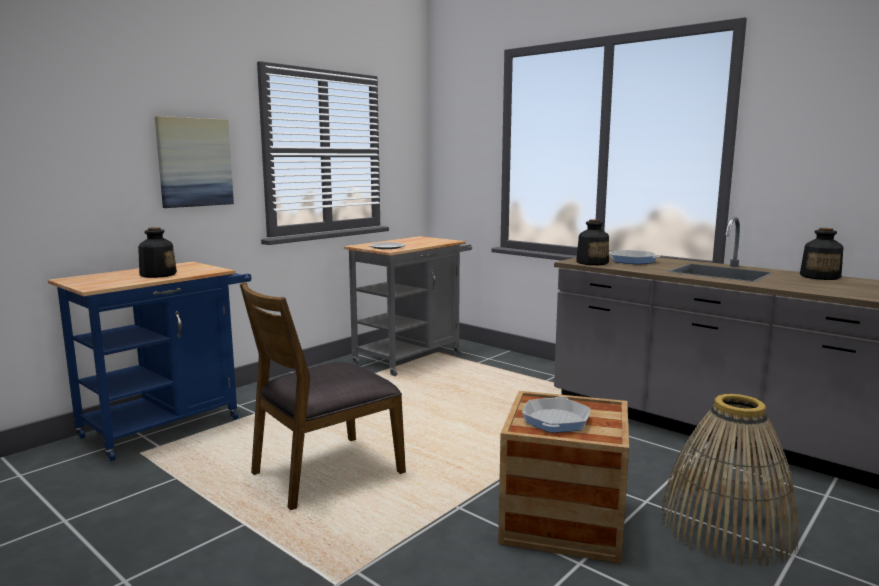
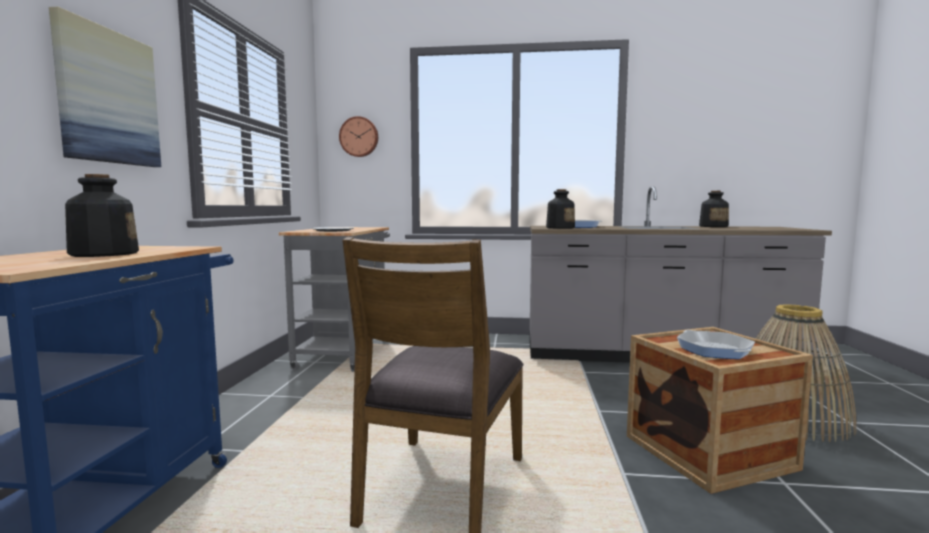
camera: 35 degrees left, 5 degrees down
(459, 145) = (359, 137): none -> wall clock

